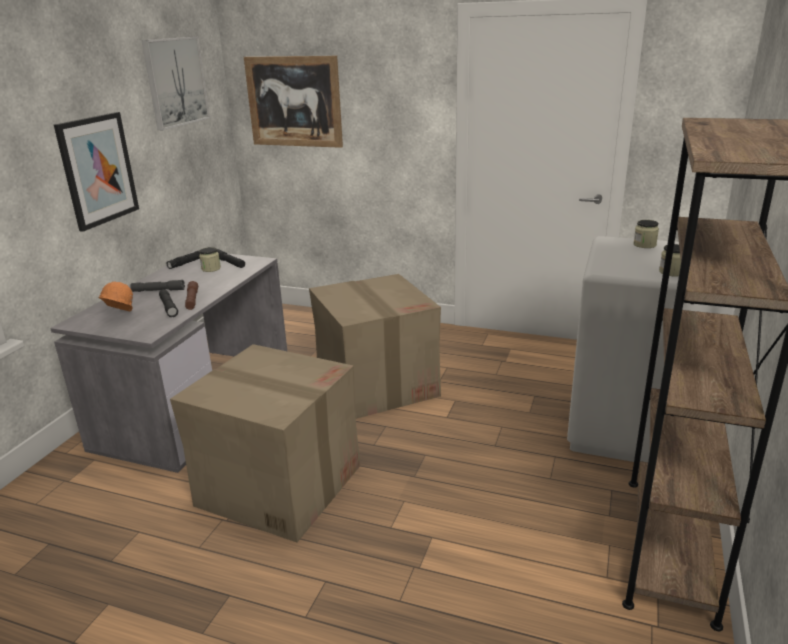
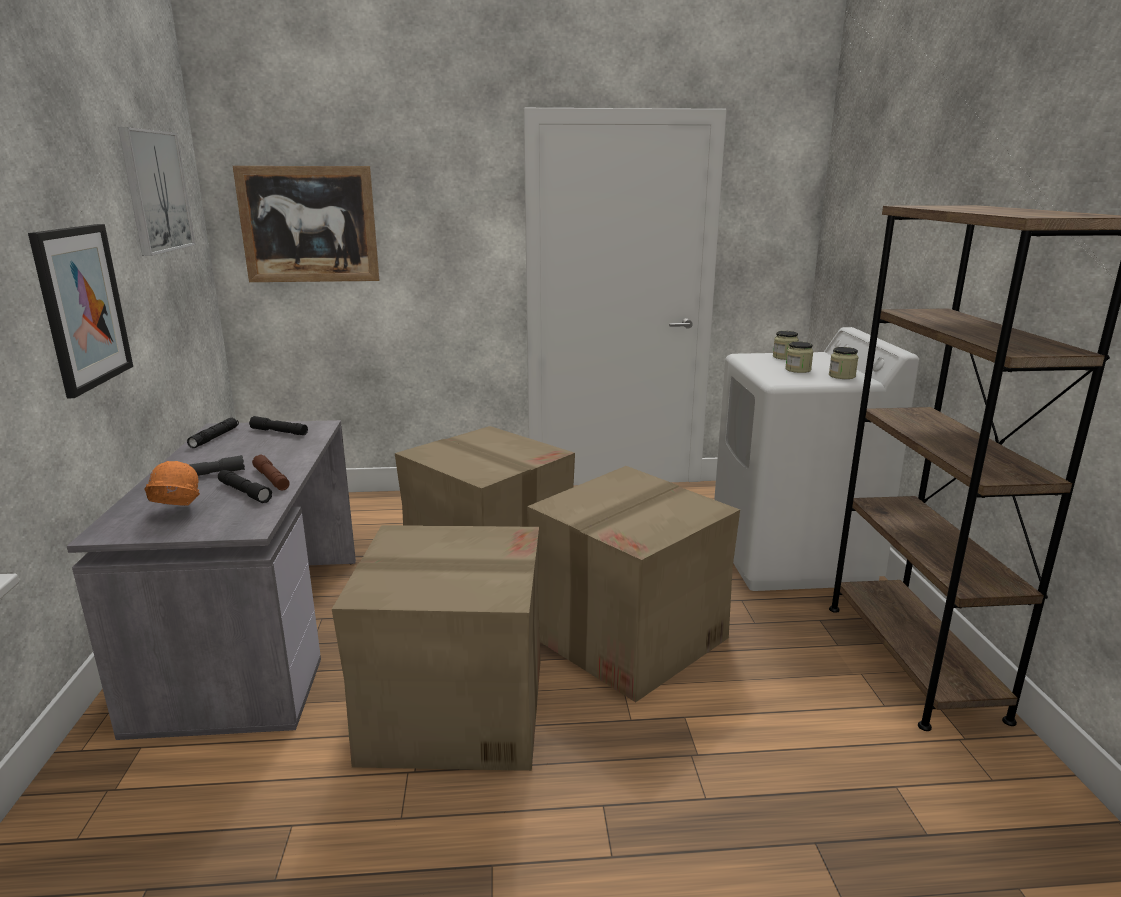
camera: 25 degrees left, 5 degrees down
(211, 268) = (258, 441): jar -> jar (798, 370)
(439, 464) = (629, 636): none -> cardboard box

